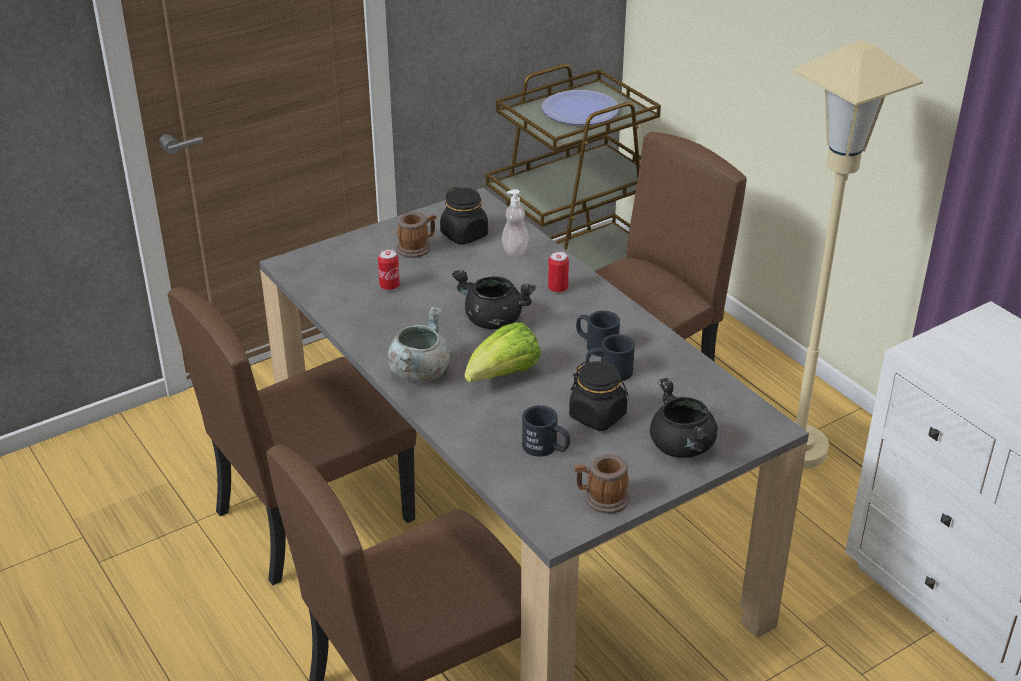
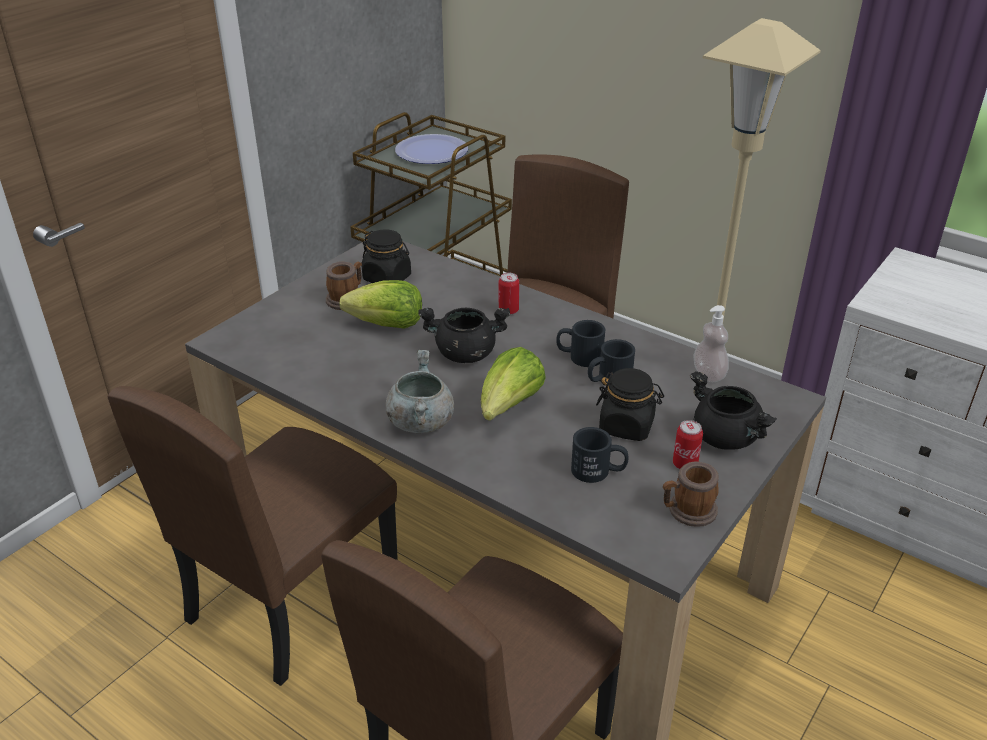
camera: 20 degrees left, 0 degrees up
(389, 286) = (340, 341): can -> can (685, 464)
(439, 280) = (387, 325): none -> lettuce
(515, 250) = (445, 283): soap dispenser -> soap dispenser (708, 374)

